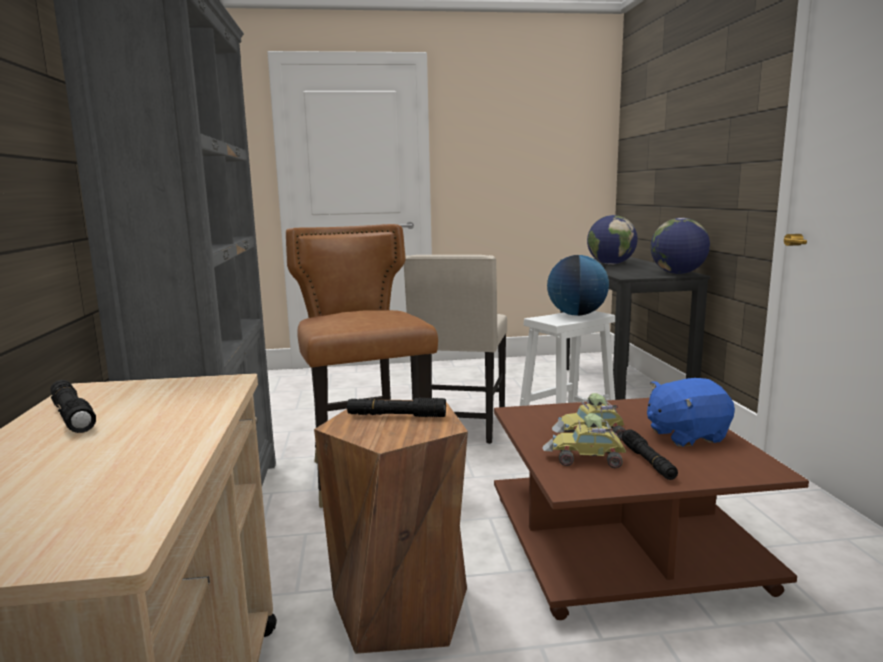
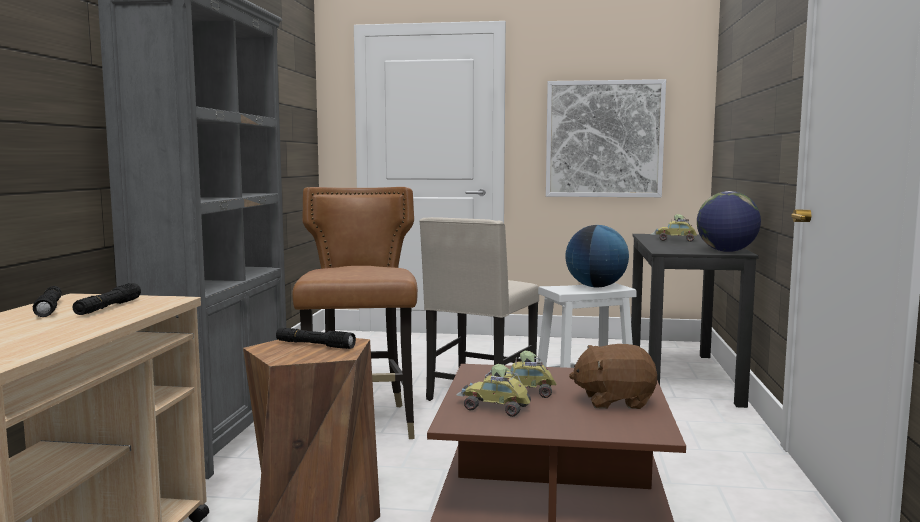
camera: 15 degrees right, 5 degrees down
(523, 171) = (604, 139): none -> picture
(610, 264) = (675, 240): globe -> toy car
(648, 462) = (548, 415): black flashlight -> black flashlight (108, 308)
(686, 435) = (614, 401): blue plush toy -> brown plush toy

